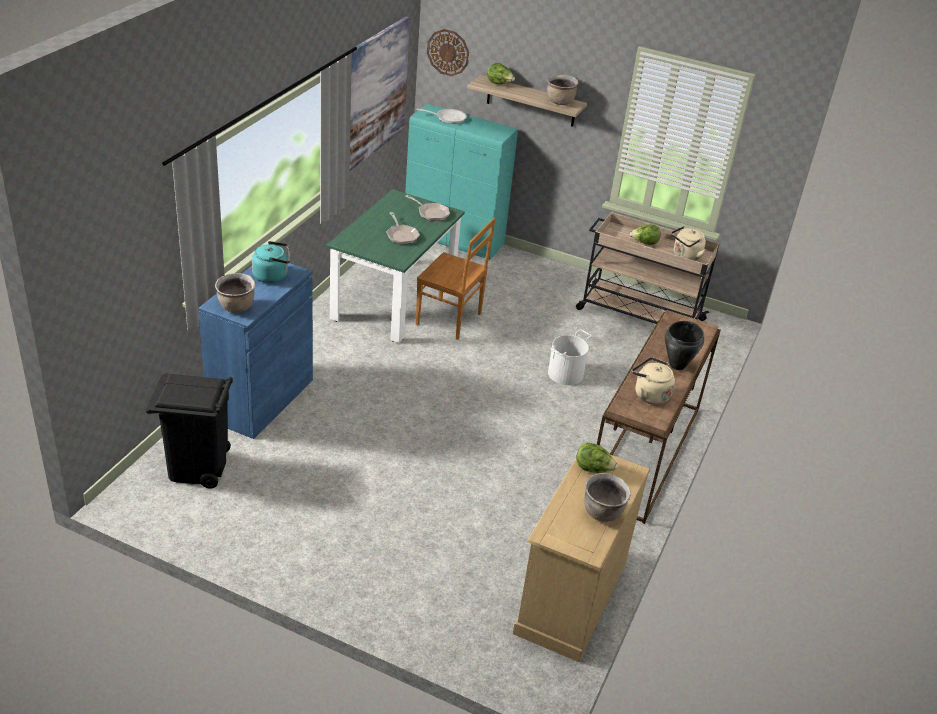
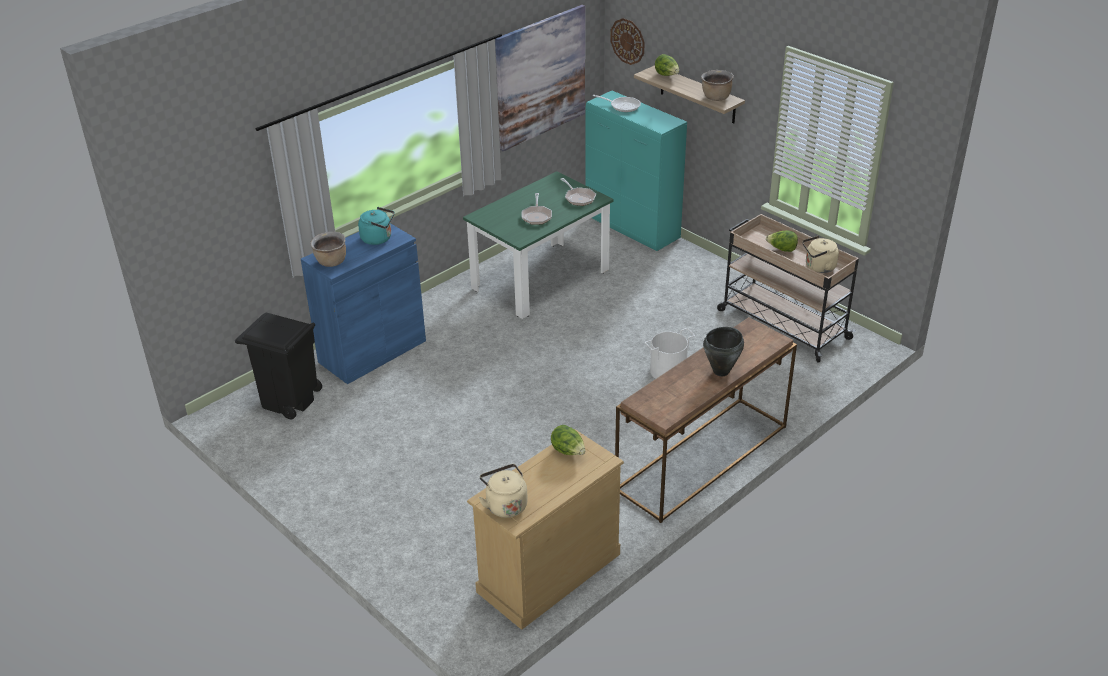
camera: 25 degrees right, 0 degrees up
(450, 320) = (584, 304): brown chair -> none
(602, 512) = (550, 490): brown cooking pot -> none
(649, 395) = (672, 394): beige kettle -> beige kettle (505, 505)

